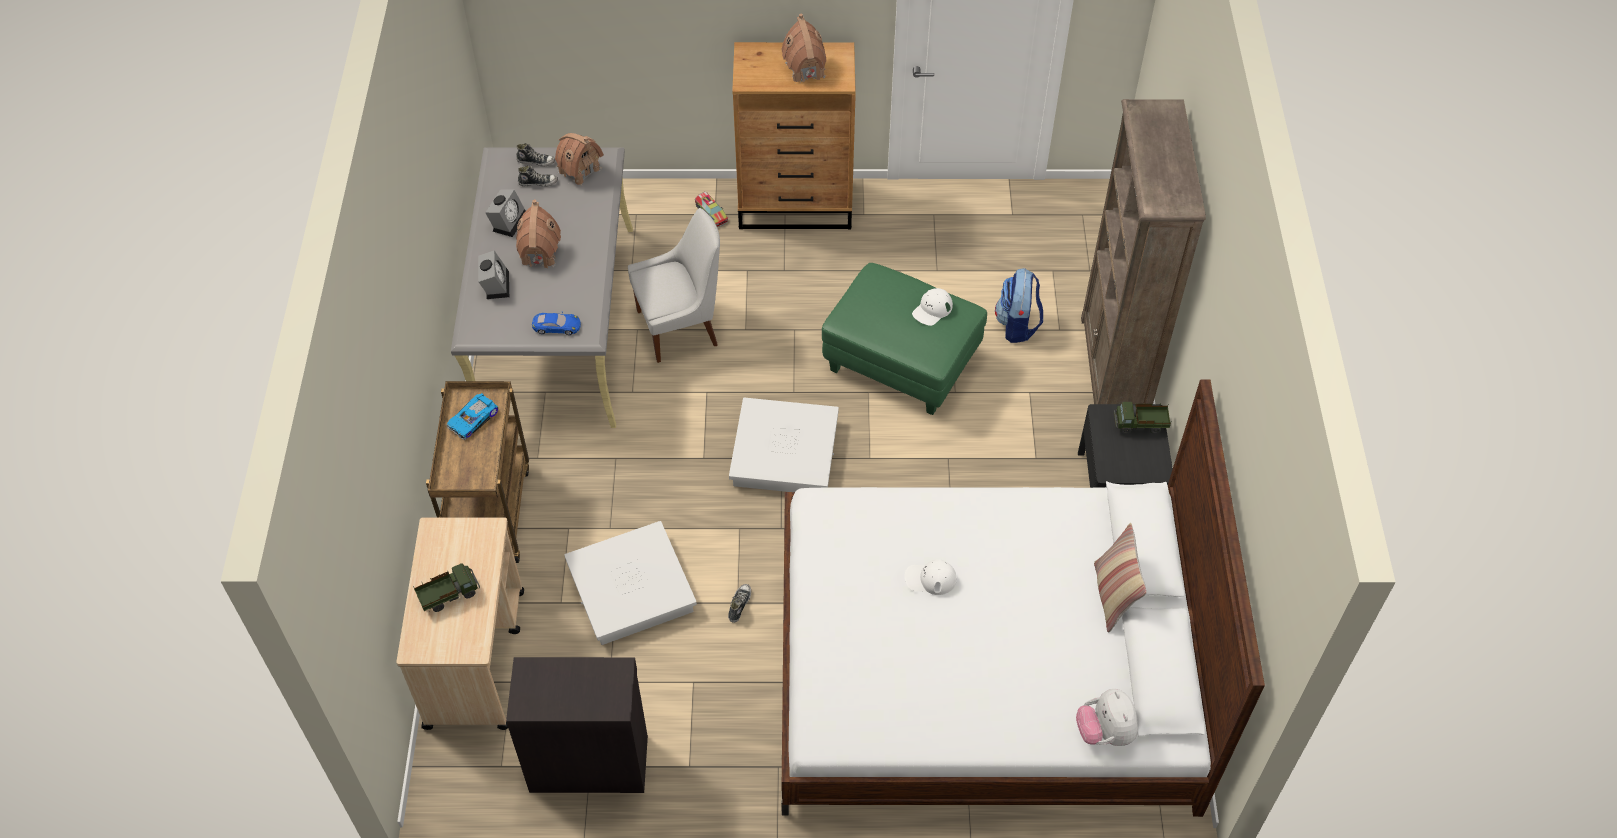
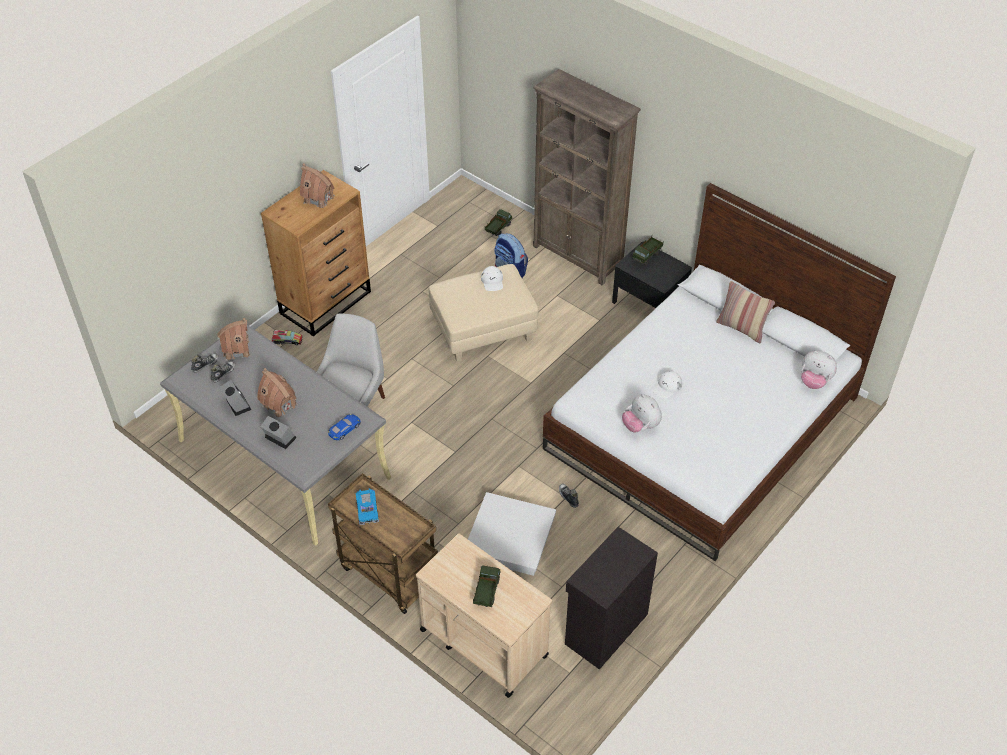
camera: 50 degrees left, 5 degrees down
(784, 453) = (489, 415): white storage box -> none
(844, 591) = (640, 426): none -> plush toy
(902, 362) = (483, 330): green ottoman -> beige ottoman
(1071, 268) = (498, 228): none -> toy truck

